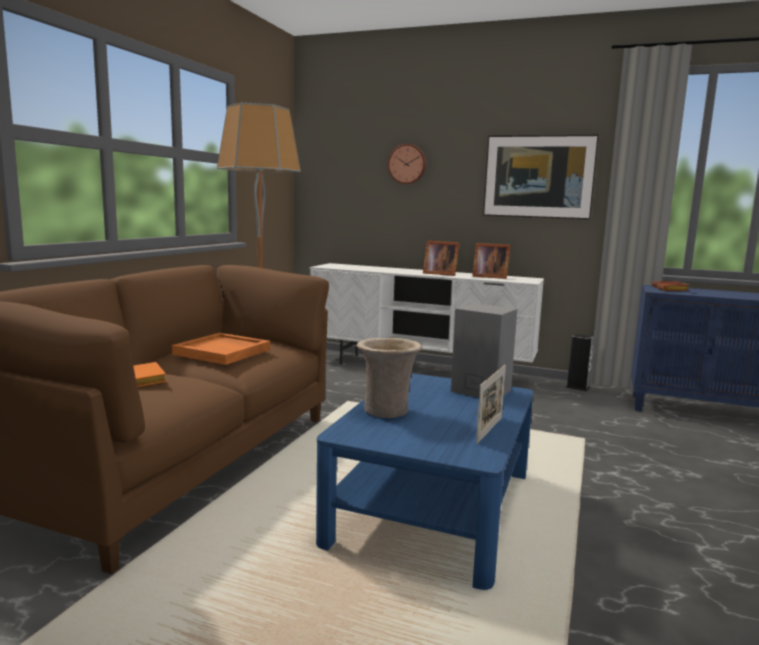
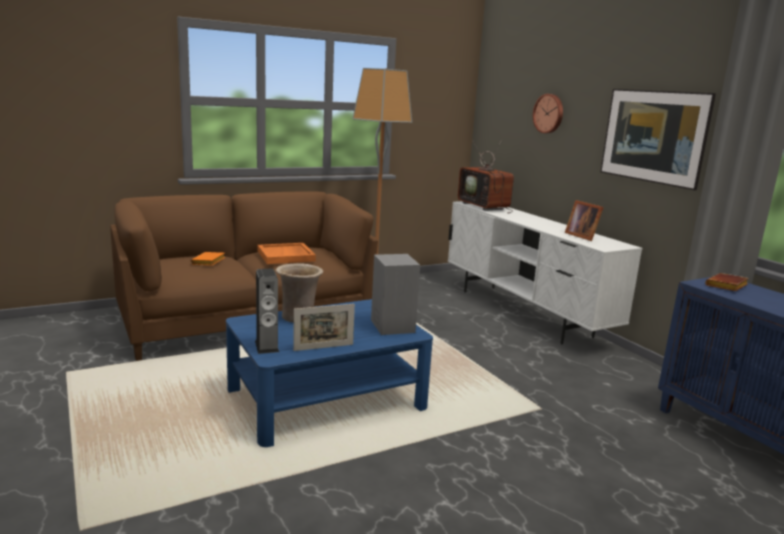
camera: 40 degrees right, 5 degrees up
(350, 267) = (485, 206): none -> television
(439, 274) = (543, 225): picture frame -> none
(577, 387) = (649, 373): speaker -> speaker (267, 346)

